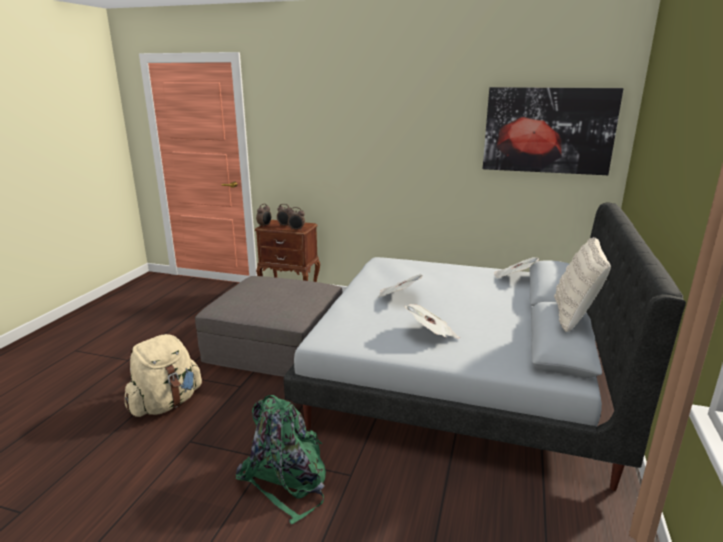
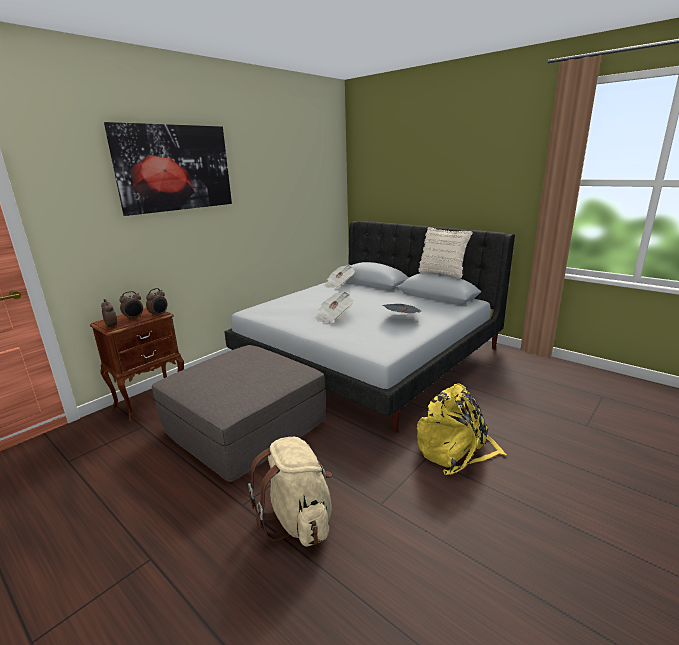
camera: 65 degrees left, 0 degrees up
(287, 479) = (456, 451): green backpack -> yellow backpack
(548, 130) = (310, 177): picture -> picture (174, 168)

